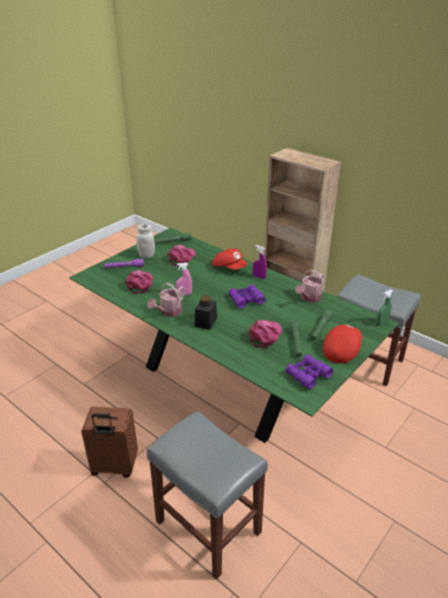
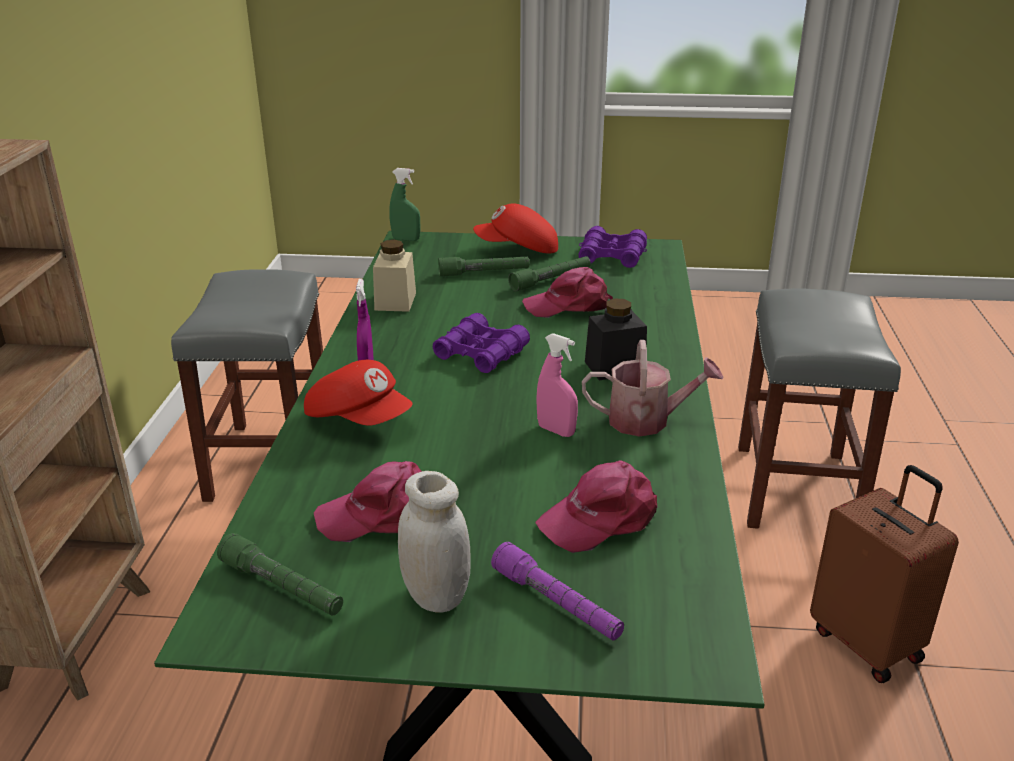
camera: 125 degrees left, 5 degrees down
(229, 267) = (360, 419): red cap -> red cap turned 120 degrees clockwise
(309, 298) = (395, 301): watering can -> beige jar

